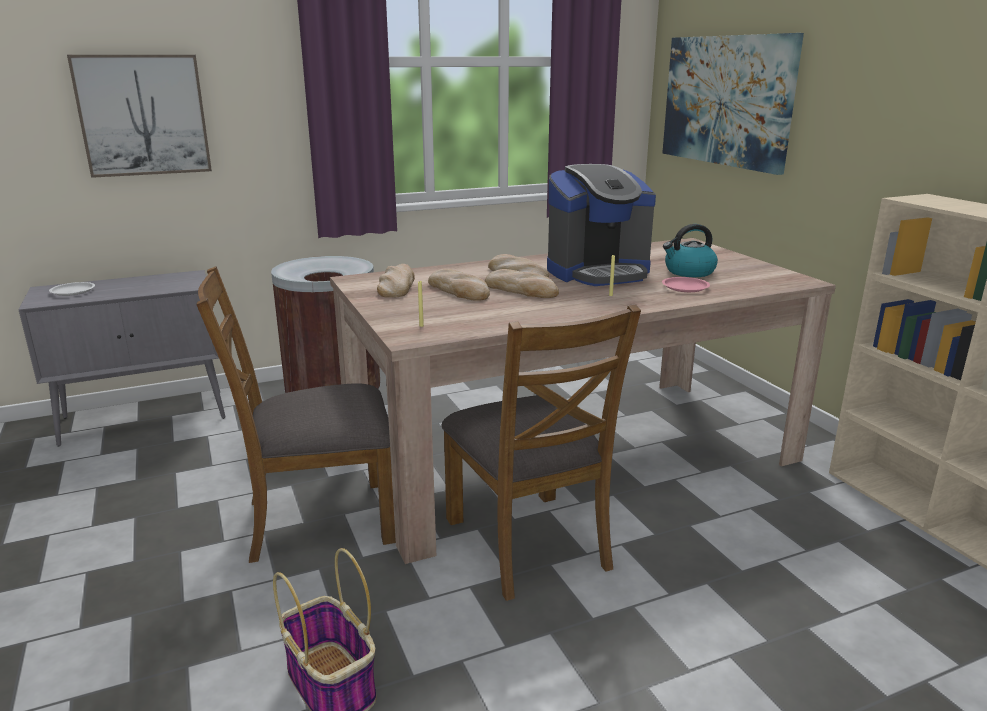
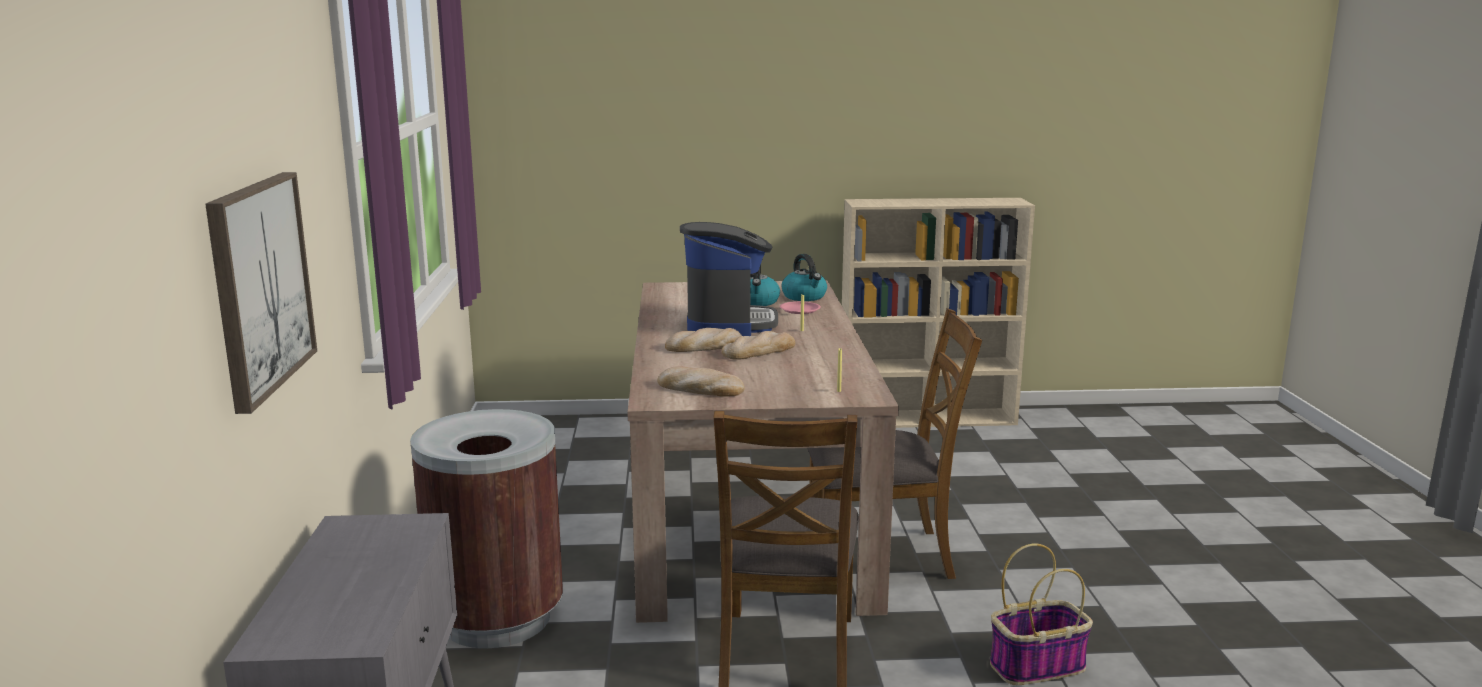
camera: 70 degrees left, 5 degrees down
(73, 291) = (324, 614): white plate -> none
(459, 290) = (740, 369): bread -> none
(726, 101) = (595, 145): picture -> none
(742, 284) = (804, 297): none -> kettle

